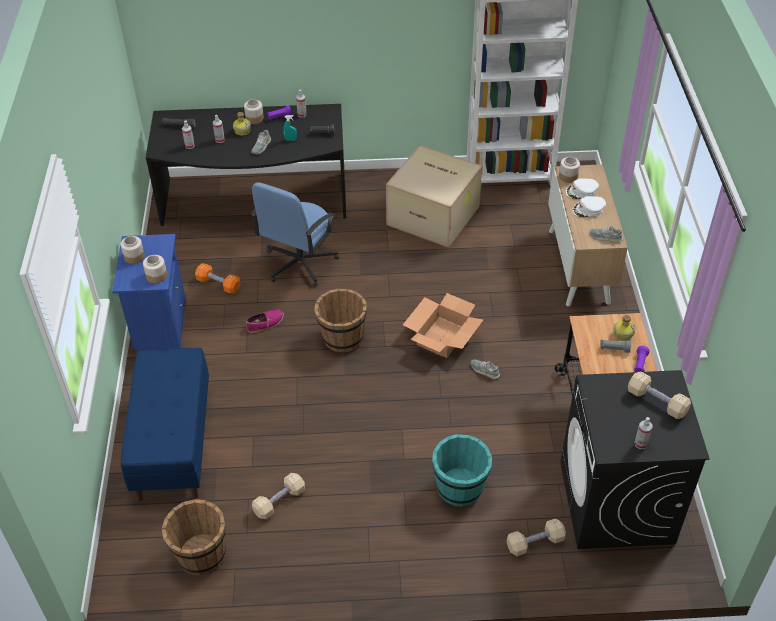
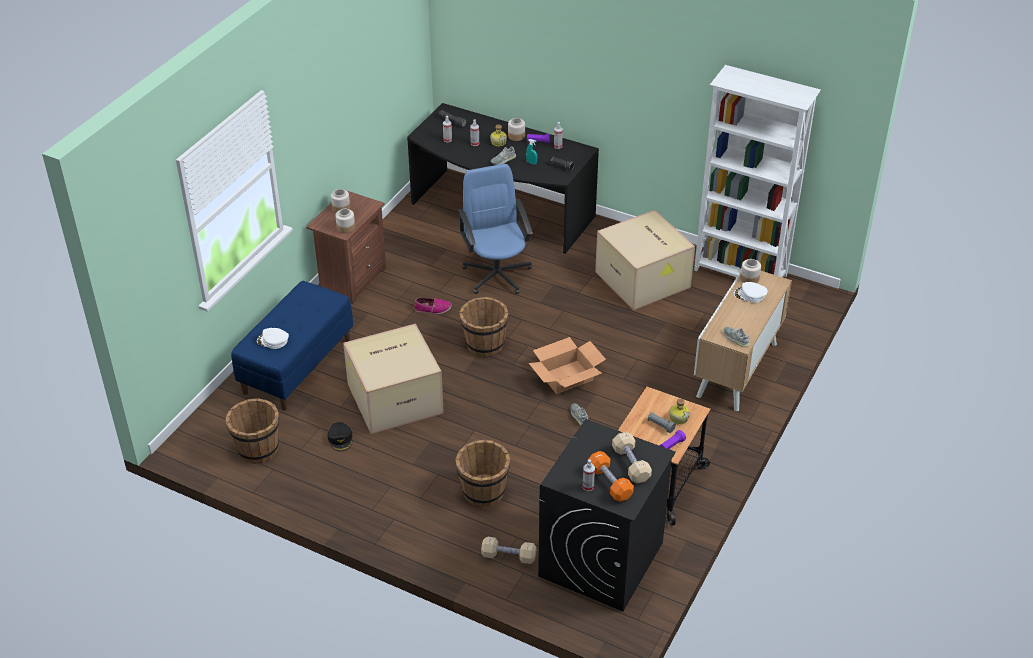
camera: 30 degrees right, 5 degrees down
(159, 326) = (352, 279): blue nightstand -> brown nightstand
(218, 284) = (420, 265): orange dumbbell -> orange dumbbell (609, 483)
(279, 501) = (340, 439): beige dumbbell -> black cap
(299, 263) = (497, 274): blue office chair -> blue office chair turned 105 degrees clockwise
(300, 430) = (395, 397): none -> cardboard box
(460, 488) = (483, 492): turquoise bucket -> brown bucket
(588, 209) = (742, 311): white cap -> white cap (273, 341)

